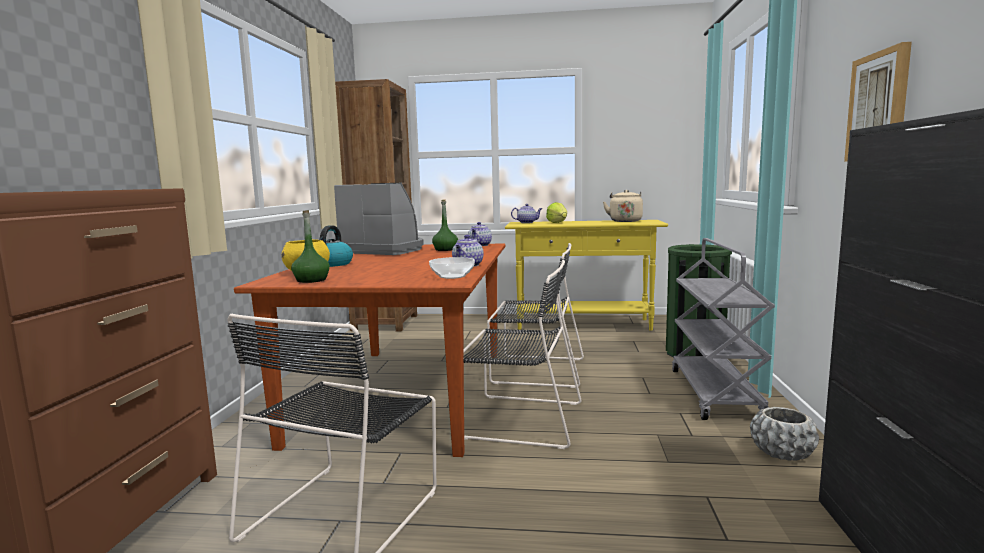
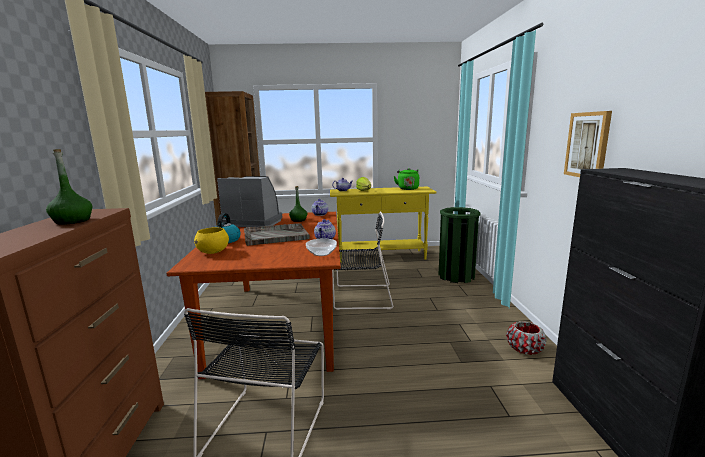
camera: 10 degrees left, 5 degrees up
(311, 280) = (222, 261): green bottle -> green bottle (72, 221)
(401, 261) = (275, 235): none -> grey tray
(517, 419) = (360, 337): black chair -> none
(625, 221) = (407, 188): beige kettle -> green kettle
(715, 394) = (476, 308): grey cart -> none
(781, 453) = (524, 349): grey planter -> red planter

